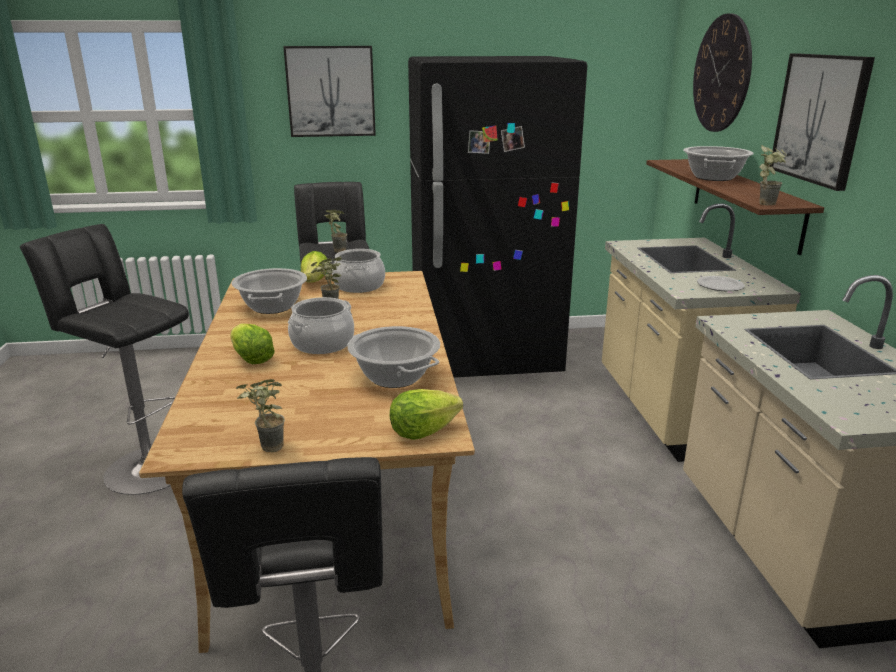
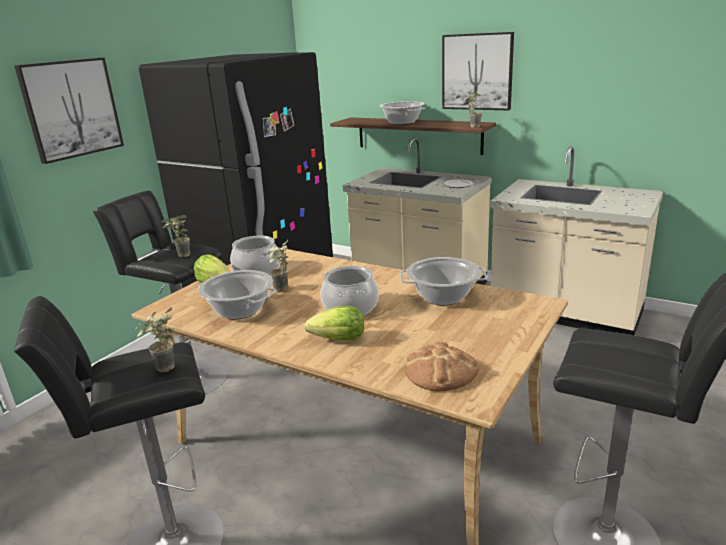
camera: 50 degrees left, 0 degrees up
(224, 420) = (440, 371): none -> bread
(266, 449) = (506, 363): potted plant -> potted plant (164, 371)
(422, 431) = (532, 307): lettuce -> none
(722, 74) = (365, 55): wall clock -> none

